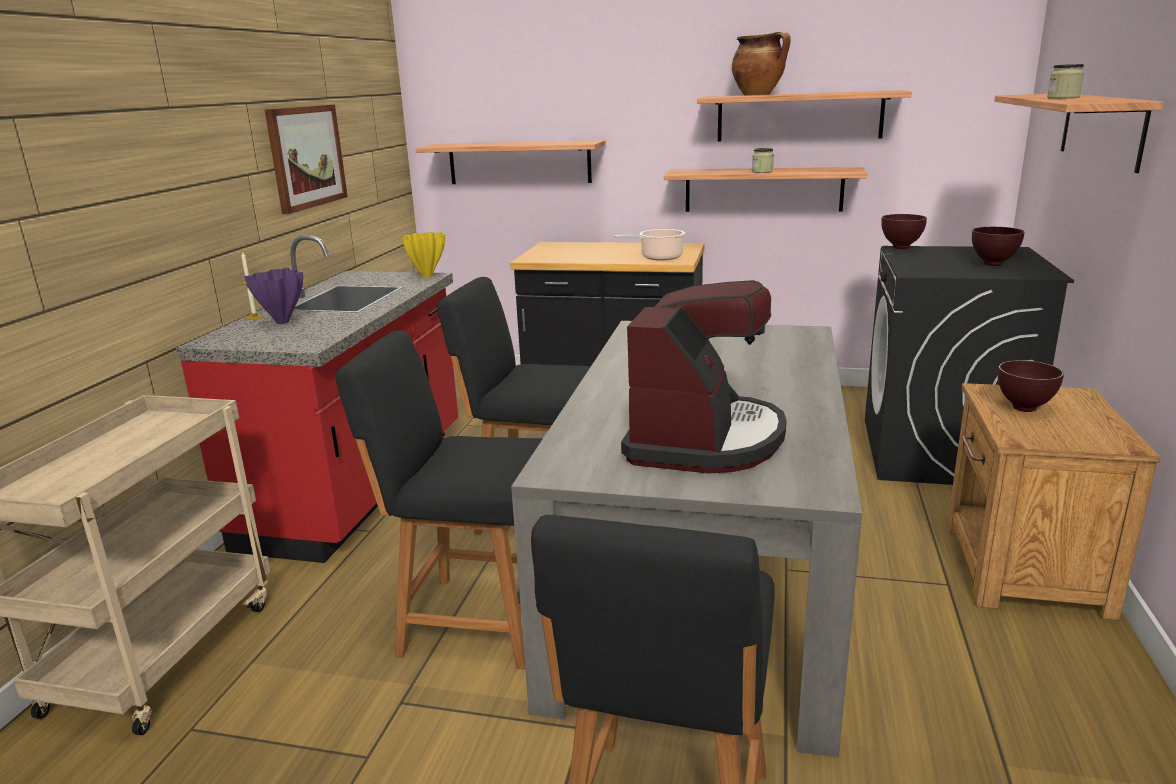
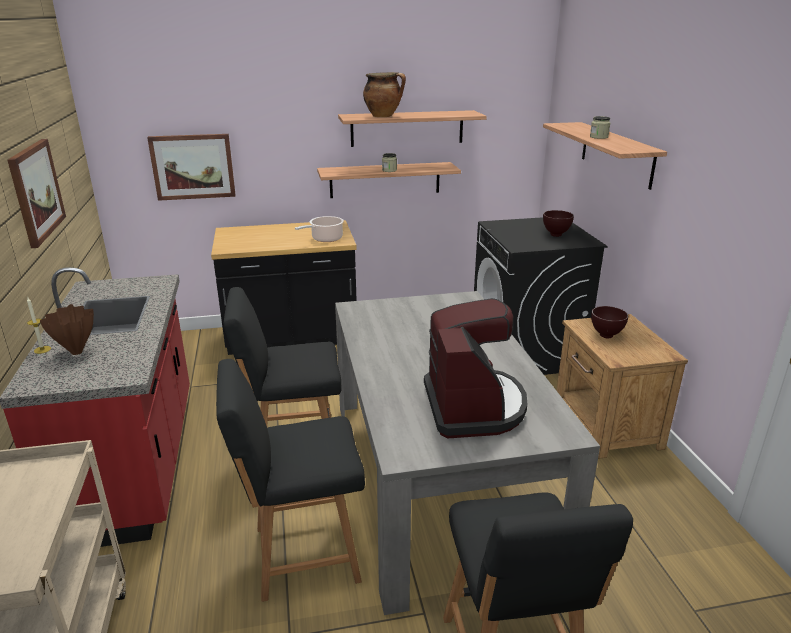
camera: 25 degrees left, 5 degrees up
(282, 322) = (76, 353): purple vase -> brown vase
(428, 276) = (161, 280): yellow vase -> none
(519, 162) = (193, 166): shelf -> picture
(899, 248) = (491, 223): brown bowl -> none

